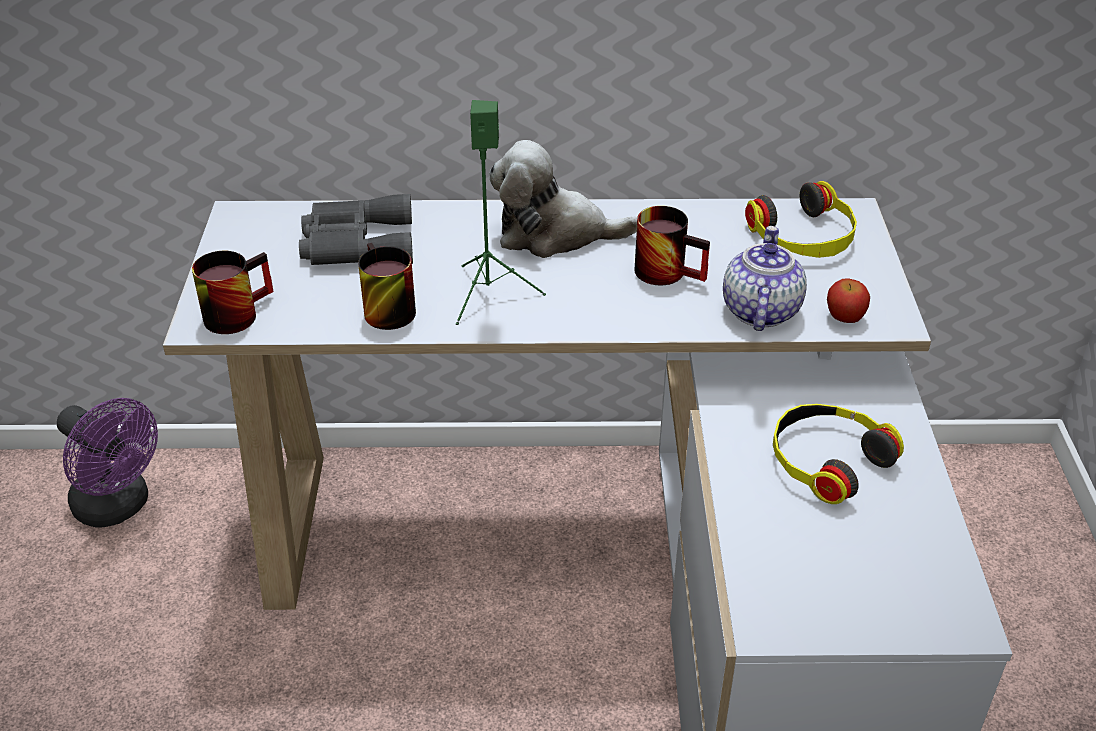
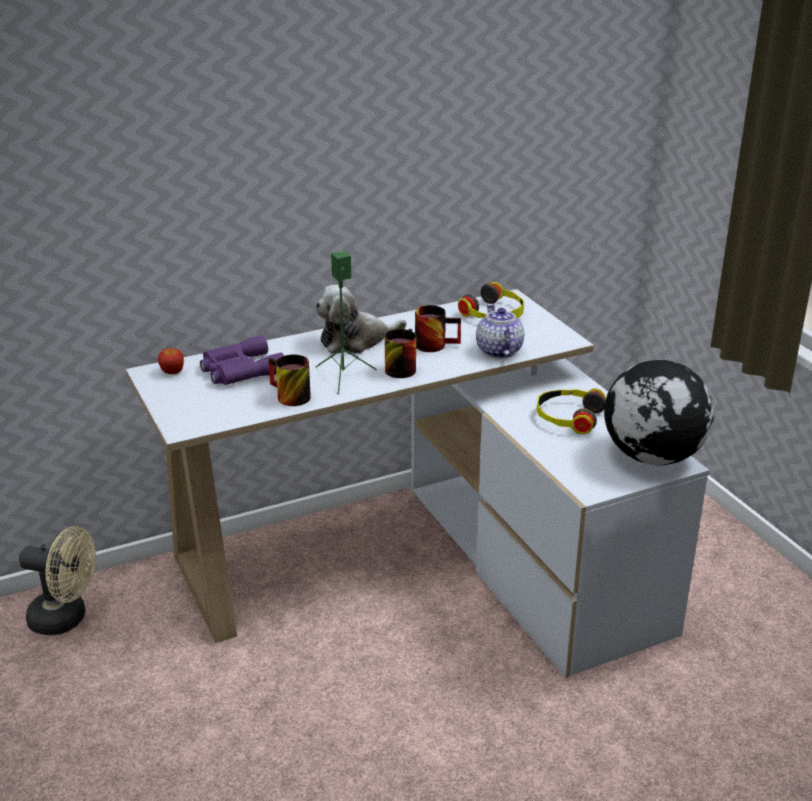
camera: 25 degrees left, 10 degrees down
(119, 507) = (66, 619): purple fan -> beige fan
(235, 311) = (197, 418): mug -> mug (399, 367)
(355, 243) = (239, 370): grey binoculars -> purple binoculars
(844, 317) = (543, 344): apple -> apple (172, 372)
(924, 591) = (653, 457): none -> globe

